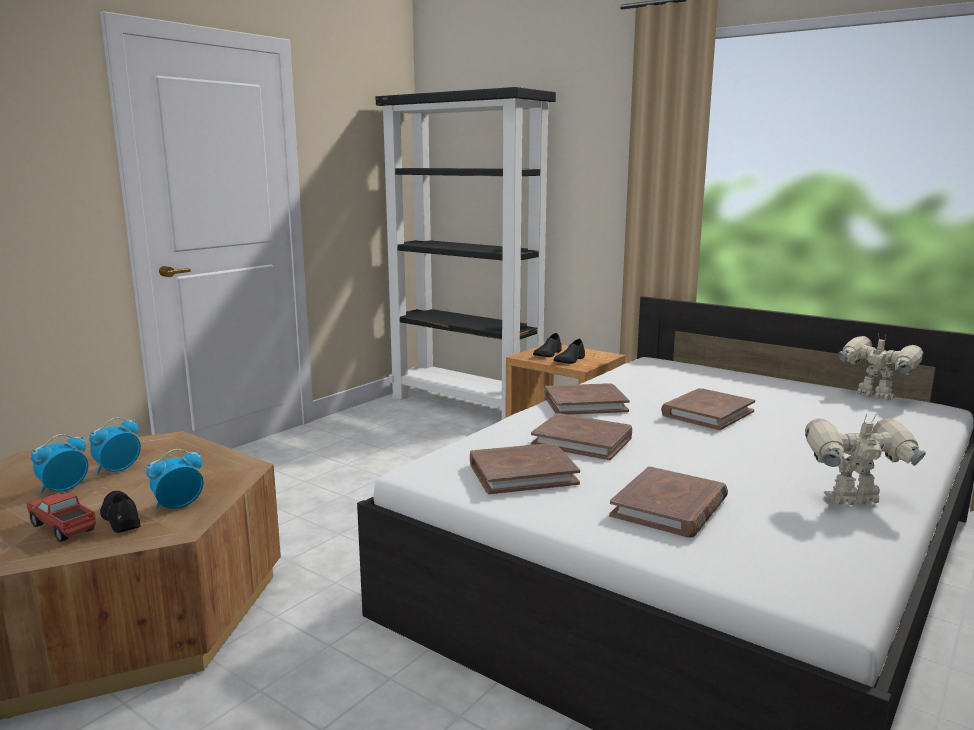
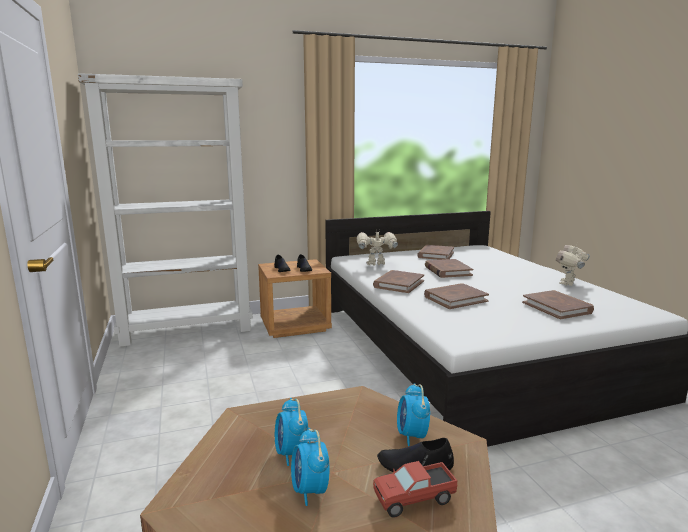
camera: 55 degrees left, 0 degrees up
(467, 405) = (188, 330): black bookcase -> white bookcase
(522, 473) = (491, 320): brown book -> brown book (435, 255)
(874, 397) = (457, 248): toy robot -> toy robot (376, 264)

